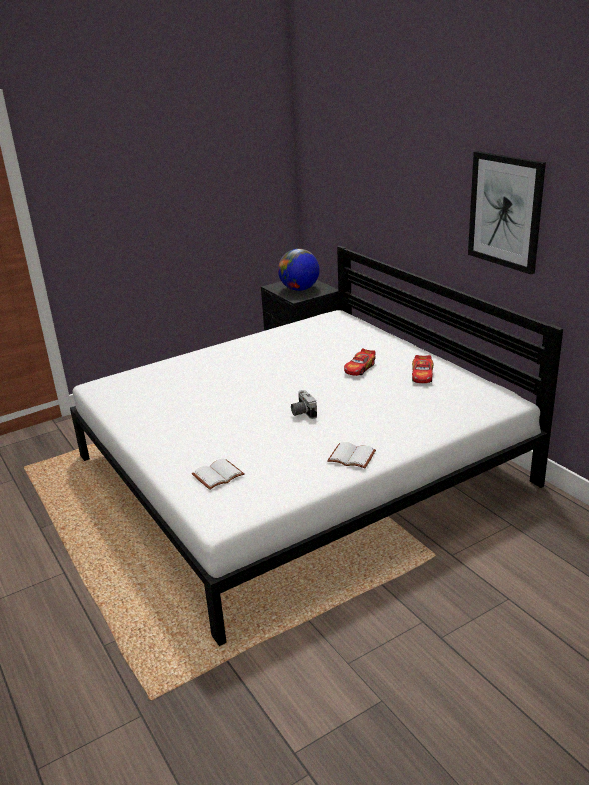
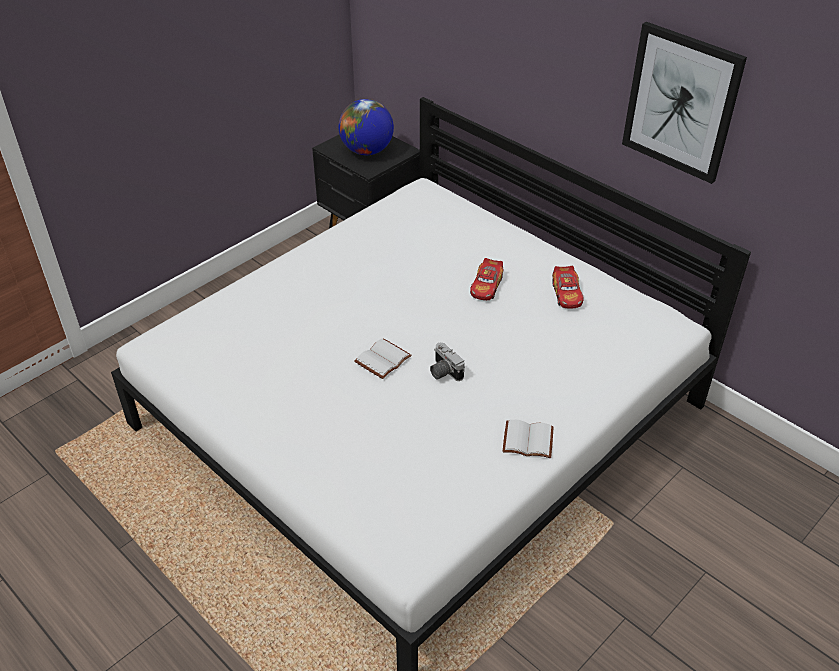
camera: 15 degrees left, 15 degrees up
(218, 476) = (378, 492): white book -> white book (383, 360)

